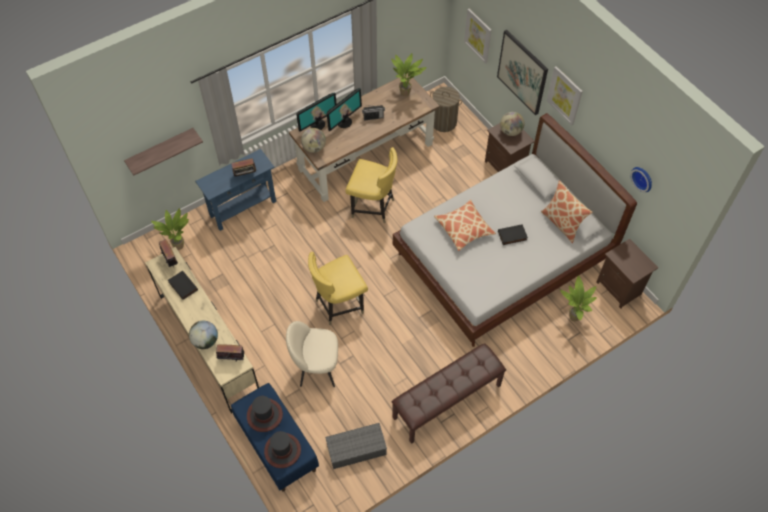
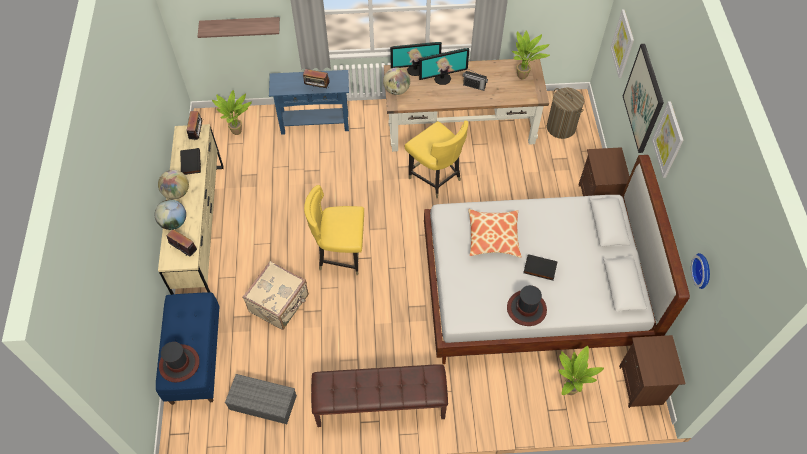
camera: 30 degrees right, 0 degrees up
(265, 415) = (187, 321): hat -> hat (527, 308)
(316, 367) = (280, 304): beige chair -> beige suitcase
(510, 131) = (611, 162): globe -> globe (176, 193)
(562, 223) = (603, 282): pillow -> none

